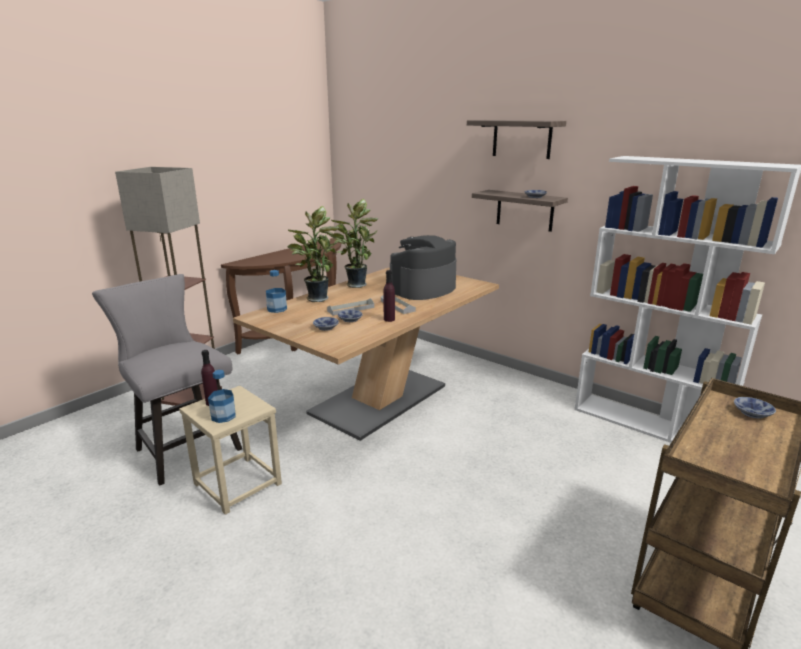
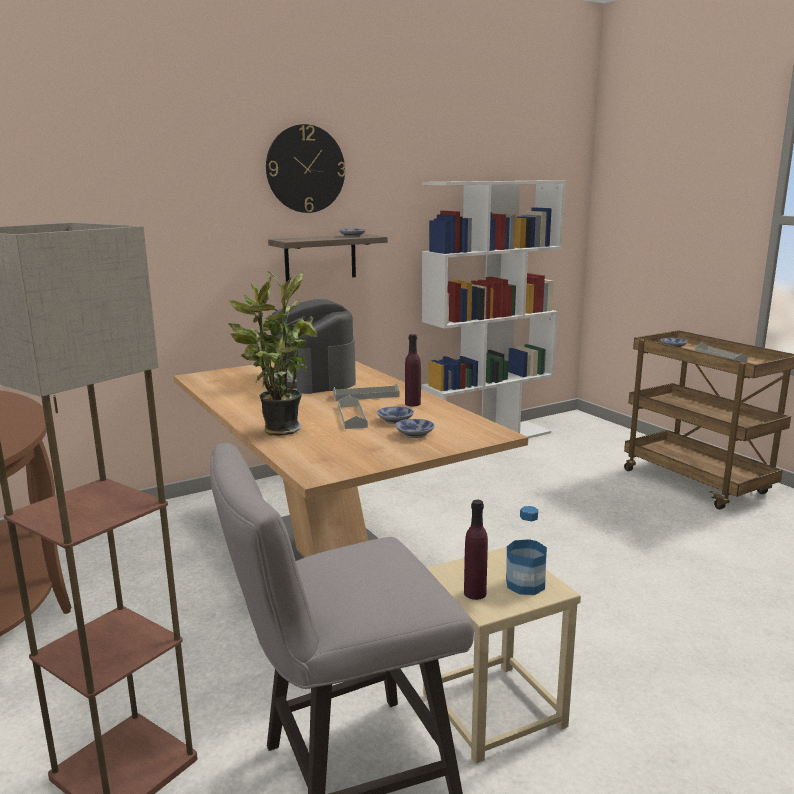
camera: 70 degrees left, 5 degrees down
(277, 309) = (300, 456): bottle -> none
(355, 284) = (241, 405): potted plant -> none
(521, 139) = (305, 169): shelf -> wall clock
(745, 446) = (720, 356): none -> grey tray

